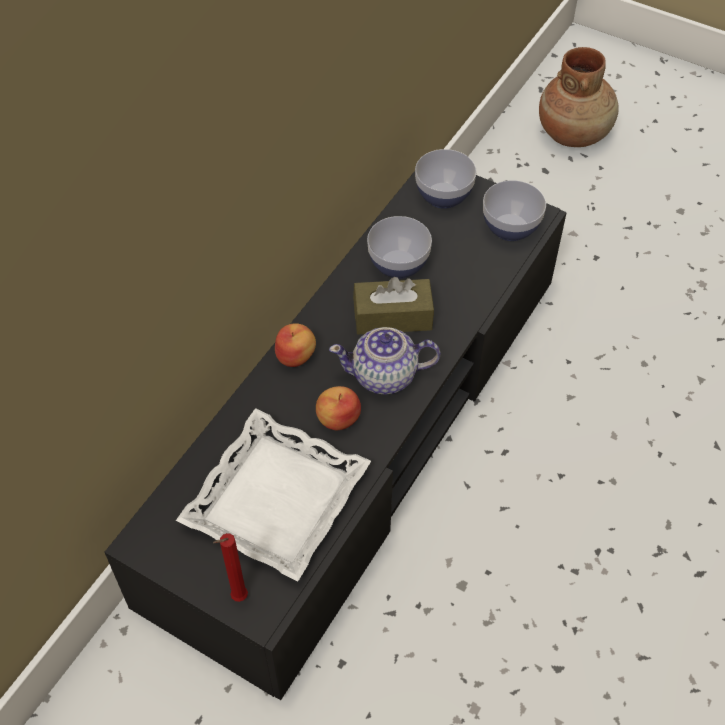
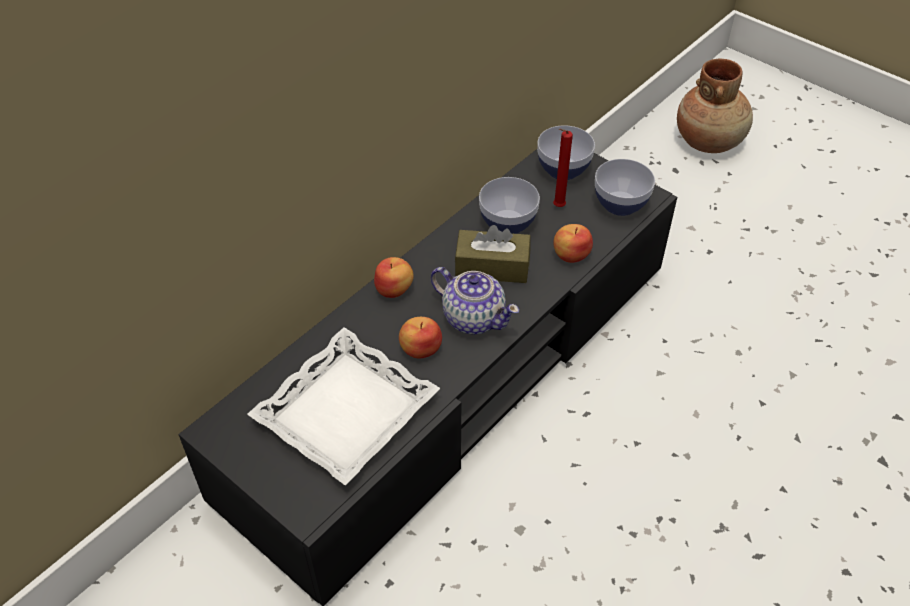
camera: 10 degrees right, 5 degrees down
(237, 598) = (288, 494): red candle -> red candle (557, 207)
(385, 376) = (473, 317): teapot -> teapot turned 150 degrees counterclockwise
(471, 292) = (571, 254): none -> apple

